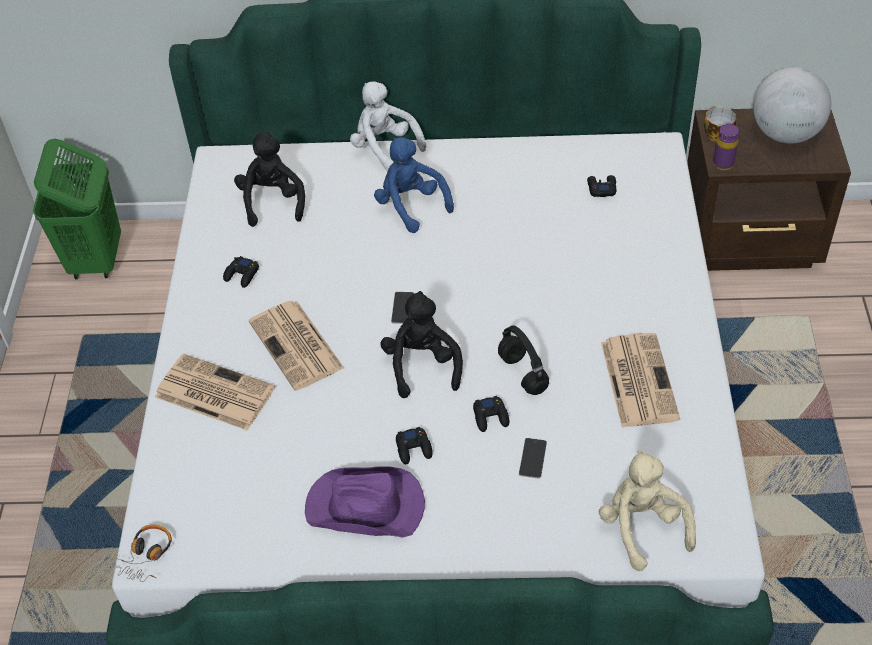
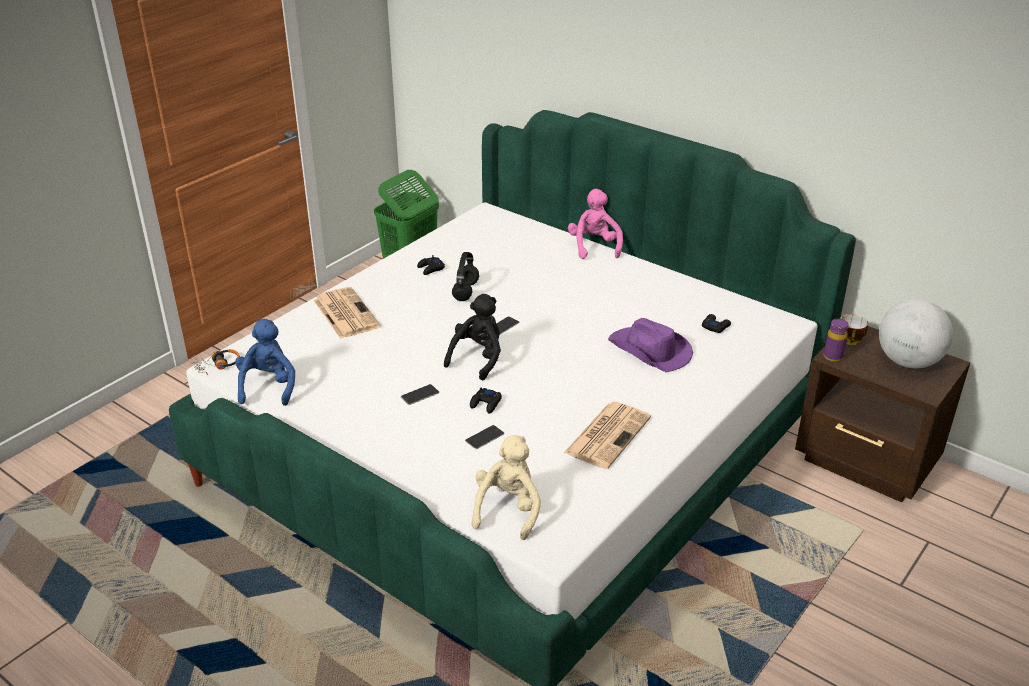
camera: 35 degrees right, 15 degrees down
(273, 201) = (492, 243): black plush toy -> none
(297, 346) = (418, 314): newspaper -> none
(366, 507) = (356, 407): purple hat -> purple hat (650, 351)
(384, 148) = (594, 246): white plush toy -> pink plush toy
(411, 205) = (574, 280): blue plush toy -> blue plush toy (268, 386)
(414, 448) = (420, 395): black game controller -> phone
(524, 374) = (535, 394): black headphones -> black headphones (466, 292)

